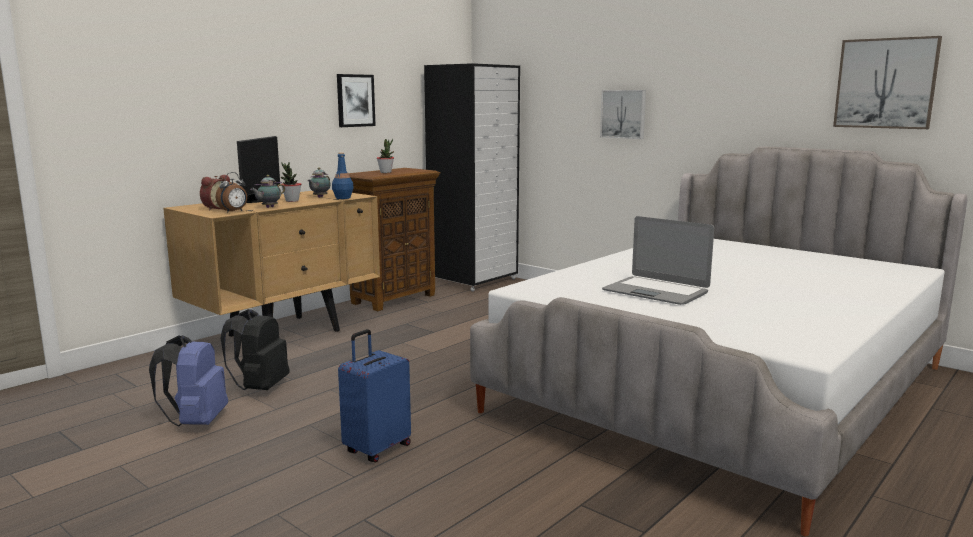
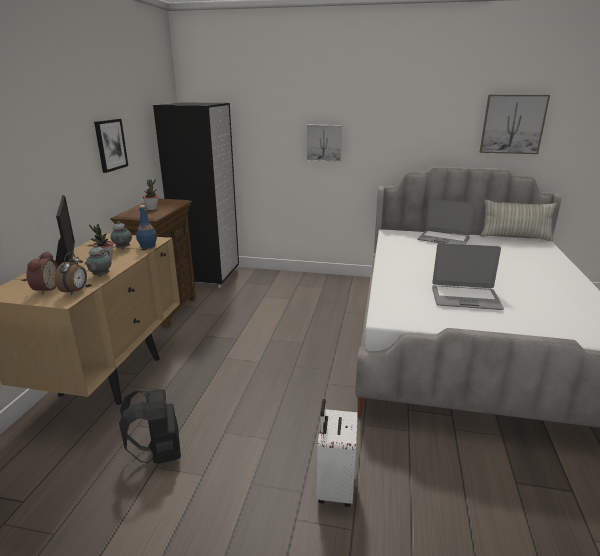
camera: 30 degrees left, 10 degrees up
(196, 422) = (143, 526): blue backpack -> none
(376, 449) = (334, 488): blue suitcase -> white suitcase
(753, 250) = (443, 239): none -> laptop
(880, 261) = (515, 237): none -> pillow

